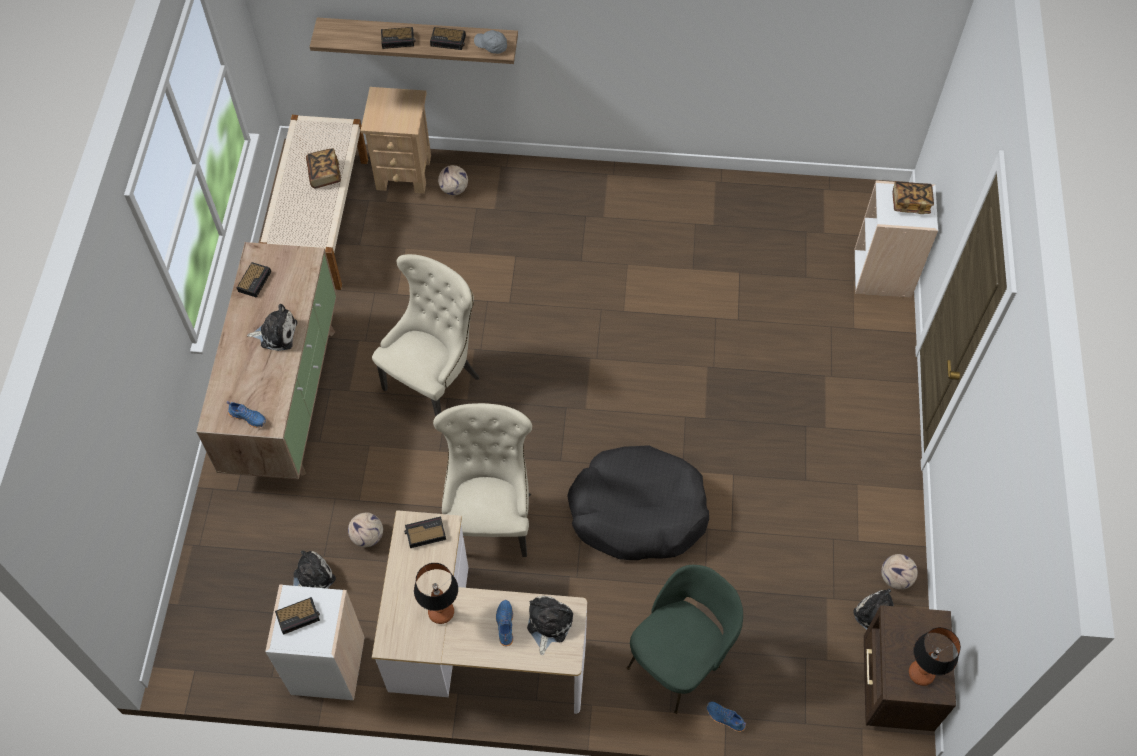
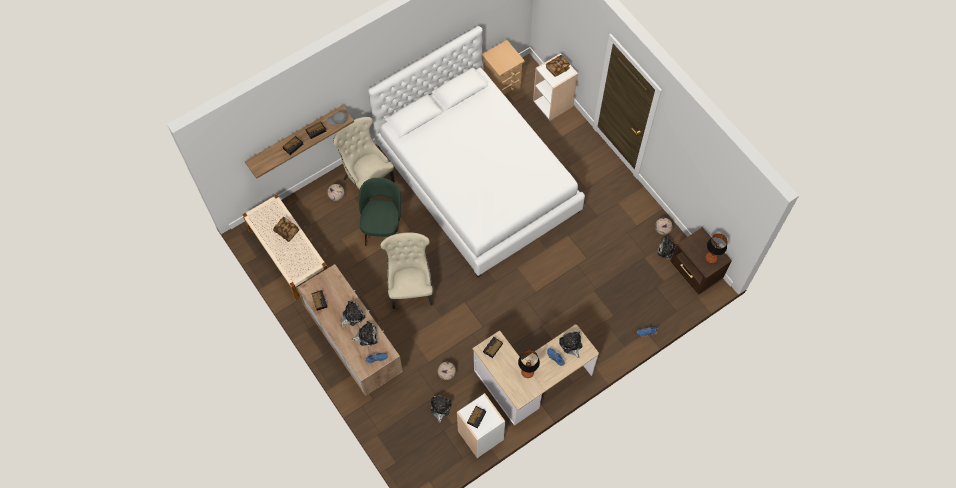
camera: 40 degrees left, 5 degrees up
(266, 375) = (366, 336): none -> plush toy
(404, 173) = (306, 205): beige nightstand -> beige nightstand (502, 86)
(489, 520) = (489, 328): beige chair -> beige chair (368, 179)
(637, 511) = (544, 279): black dog bed -> none
(671, 299) = (477, 178): none -> white bed
(679, 662) = (612, 325): green chair -> green chair (383, 229)

